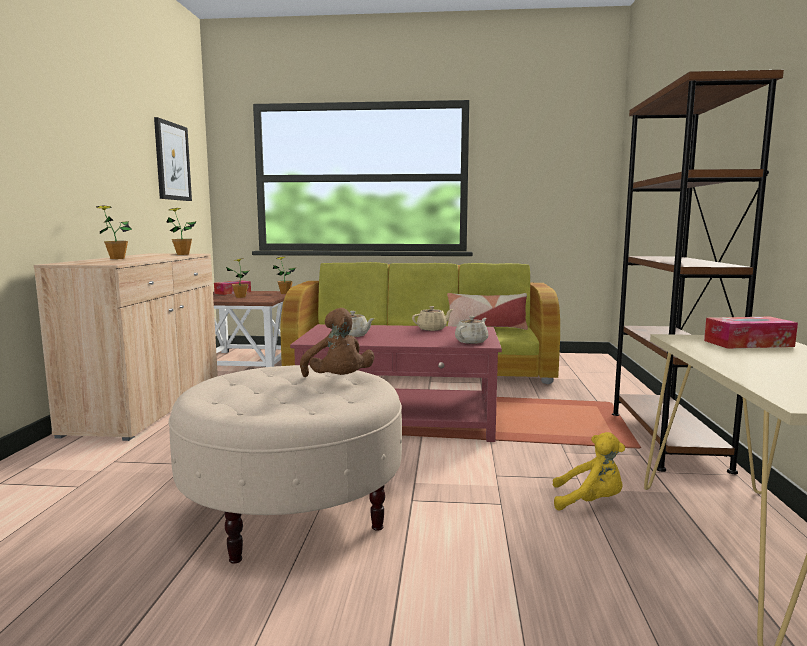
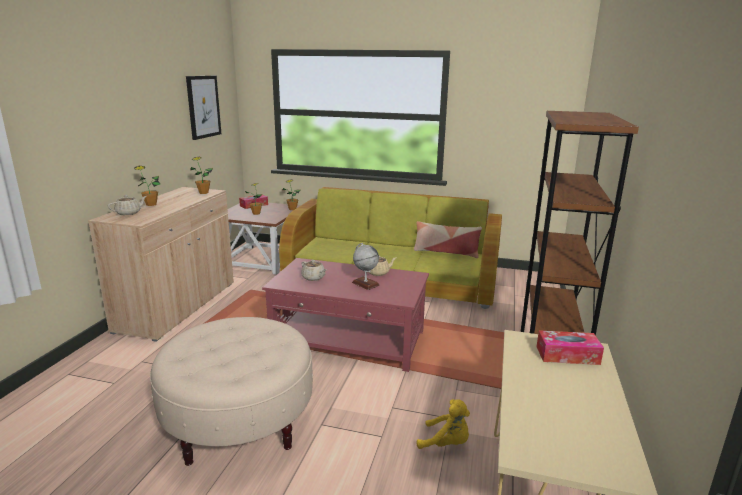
camera: 10 degrees right, 10 degrees up
(338, 381) = (270, 343): brown plush toy -> none
(424, 336) = (365, 284): none -> globe
(472, 341) = (397, 295): beige teapot -> beige teapot (129, 213)

